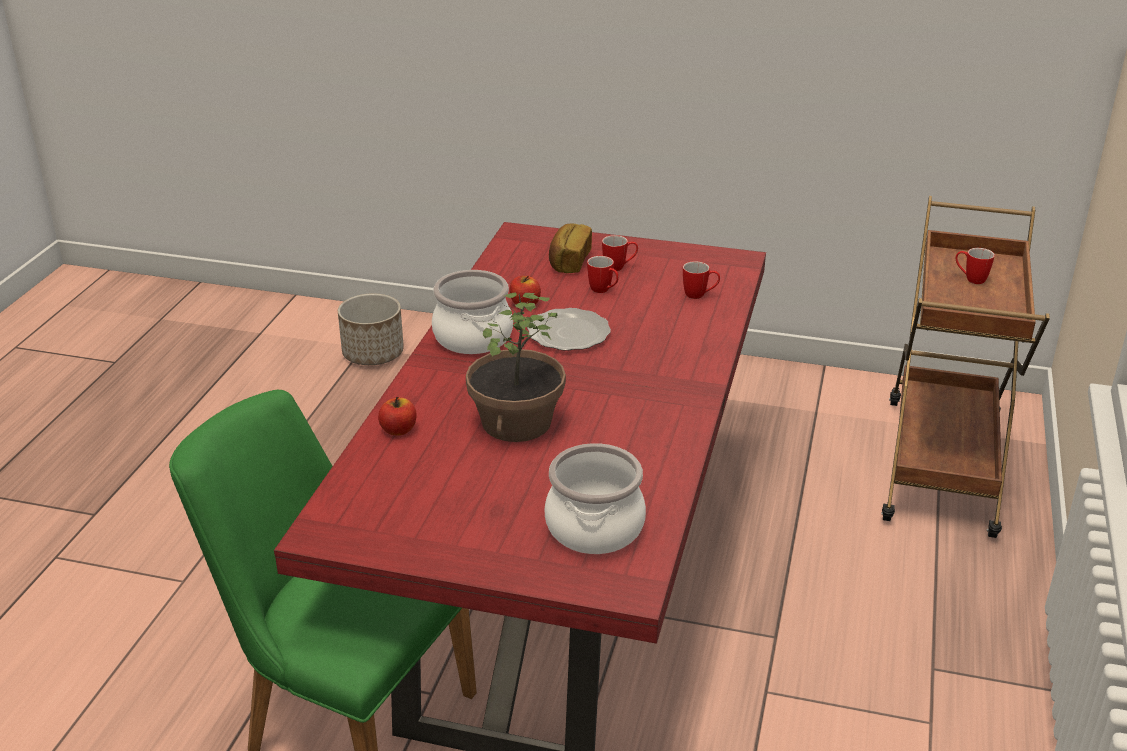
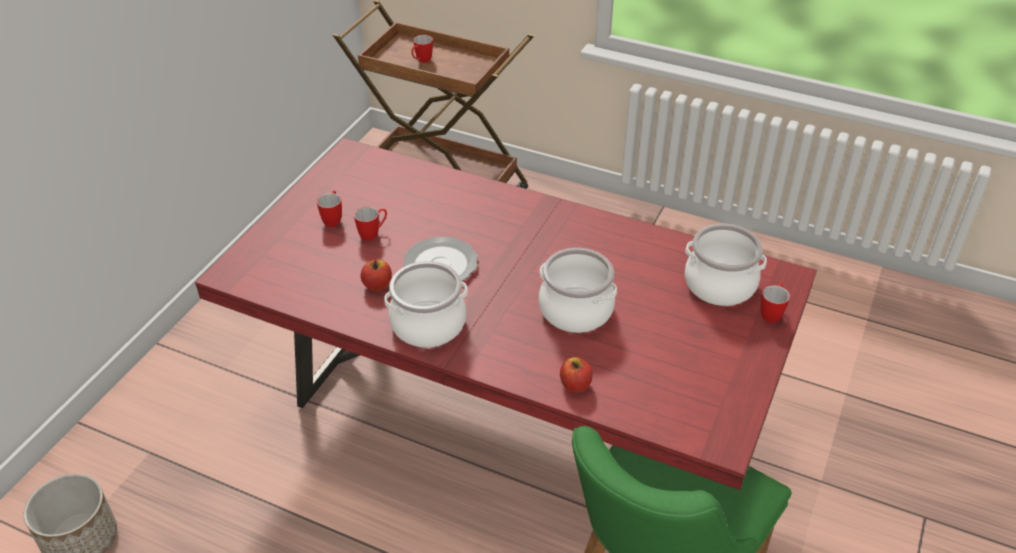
camera: 80 degrees left, 10 degrees up
(515, 422) = (575, 311): potted plant -> cooking pot
(569, 262) = (307, 248): bread -> none
(700, 295) = (403, 183): mug -> mug (772, 313)

